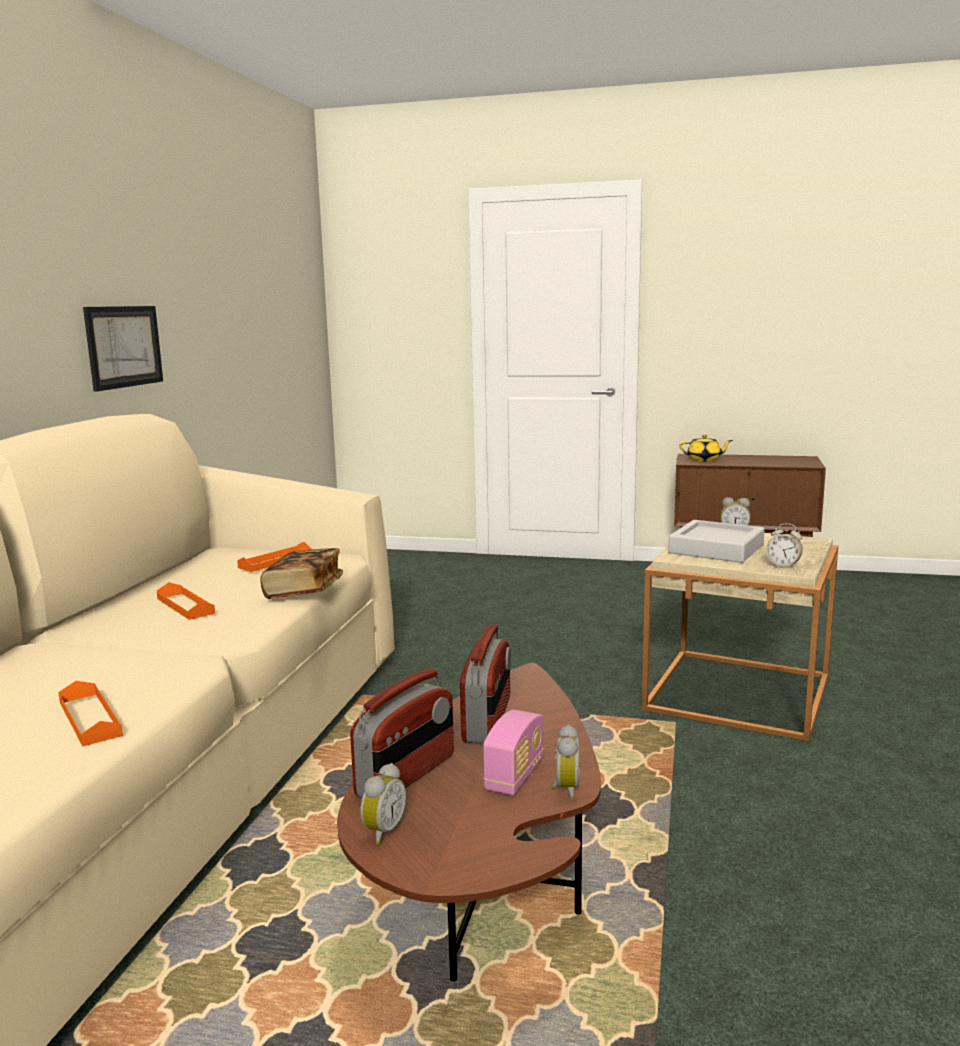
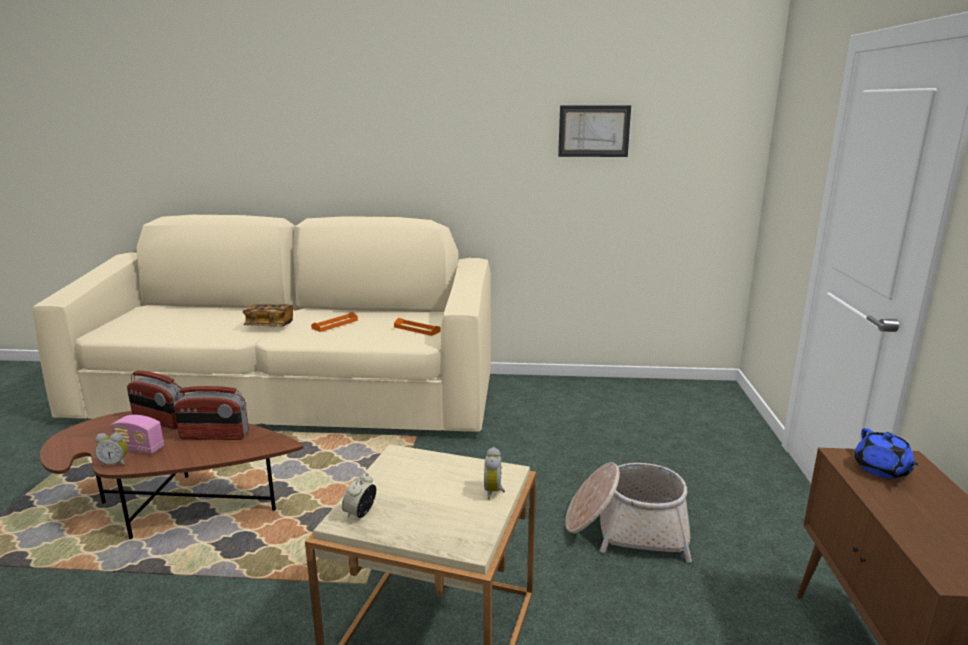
camera: 80 degrees right, 5 degrees up
(90, 718) = (189, 334): orange tray -> none
(124, 346) = (443, 178): picture -> picture (594, 131)
(304, 591) = (353, 344): book -> book (269, 325)
(382, 831) = (110, 421): alarm clock -> none
(591, 615) = (626, 529): none -> basket
(704, 460) = (882, 470): yellow teapot -> blue teapot
(716, 549) = (428, 477): grey tray -> none

